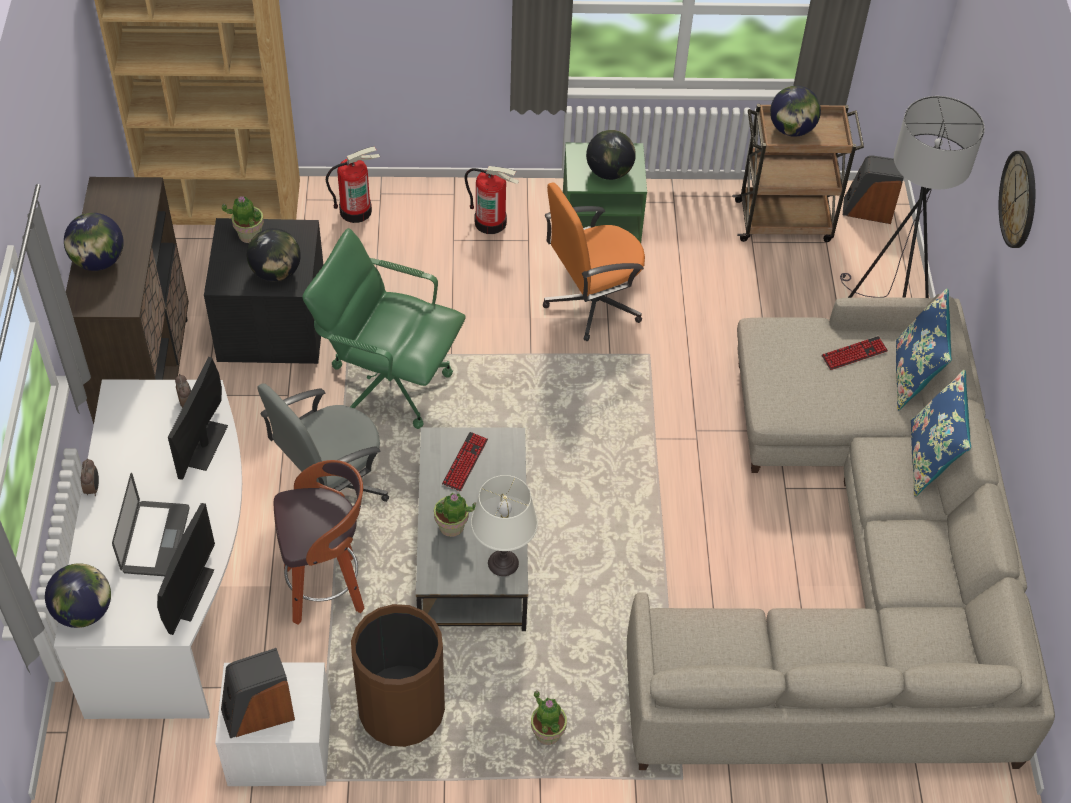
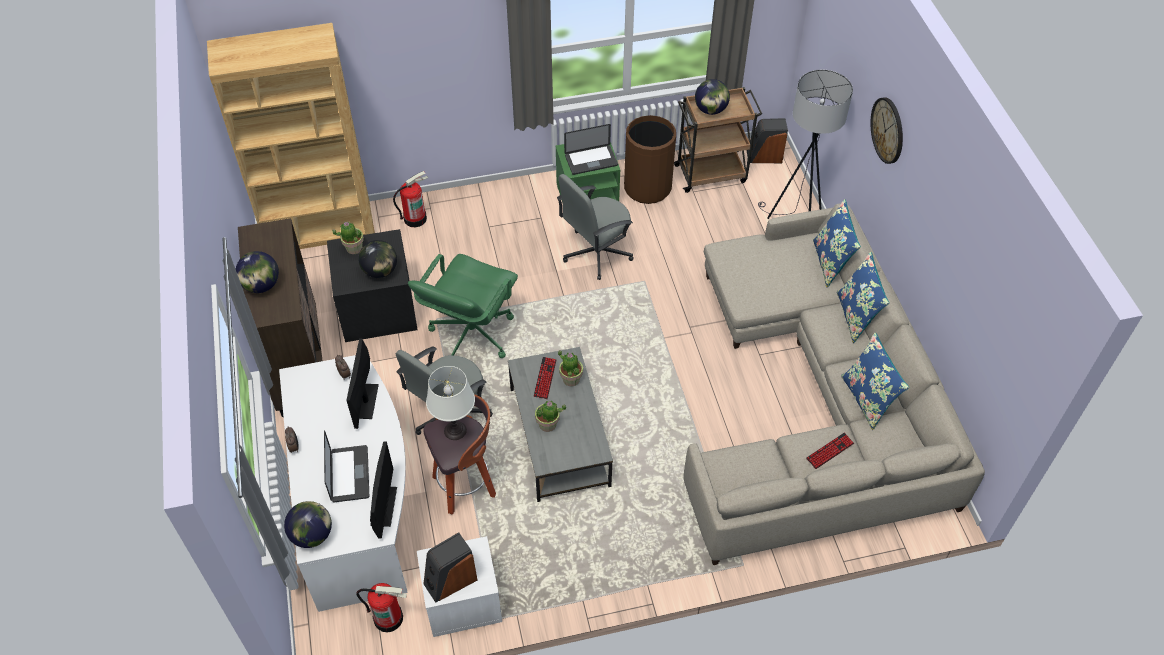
camera: 10 degrees left, 0 degrees up
(389, 383) = (471, 334): green office chair -> green office chair turned 75 degrees counterclockwise
(401, 709) = (540, 558): brown trash can -> brown trash can (647, 187)
(491, 222) = (511, 209): fire extinguisher -> fire extinguisher (388, 618)
(503, 563) = (590, 442): white table lamp -> white table lamp (455, 430)
(547, 732) = (644, 553): potted plant -> potted plant (571, 379)
(592, 303) = (596, 253): orange office chair -> grey office chair
(609, 172) = (591, 160): globe -> laptop
(854, 354) = (788, 255): keyboard -> keyboard (829, 451)
(913, 580) = (867, 399): none -> blue pillow

